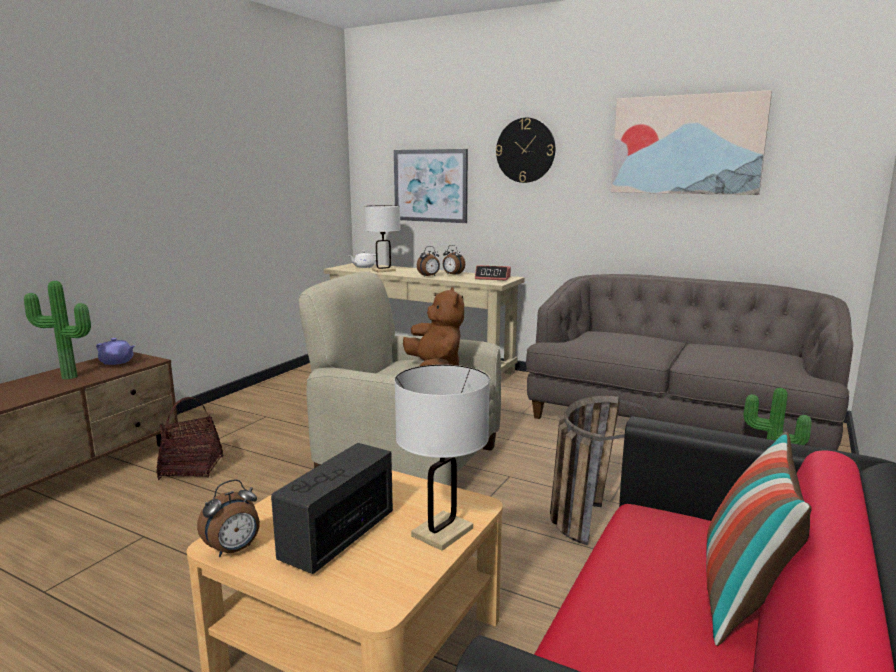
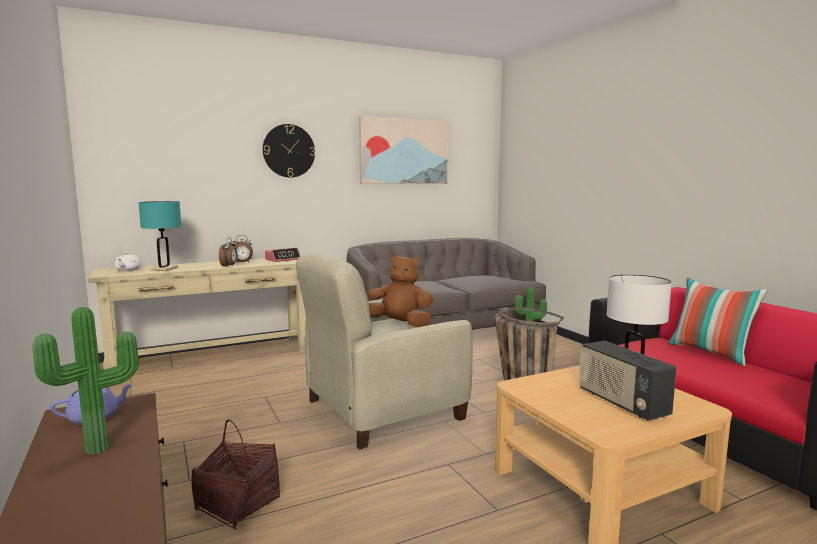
camera: 55 degrees left, 5 degrees down
(234, 550) = (621, 433): alarm clock -> none
(383, 270) = (164, 269): white table lamp -> turquoise table lamp
(430, 185) = (192, 181): picture -> none

